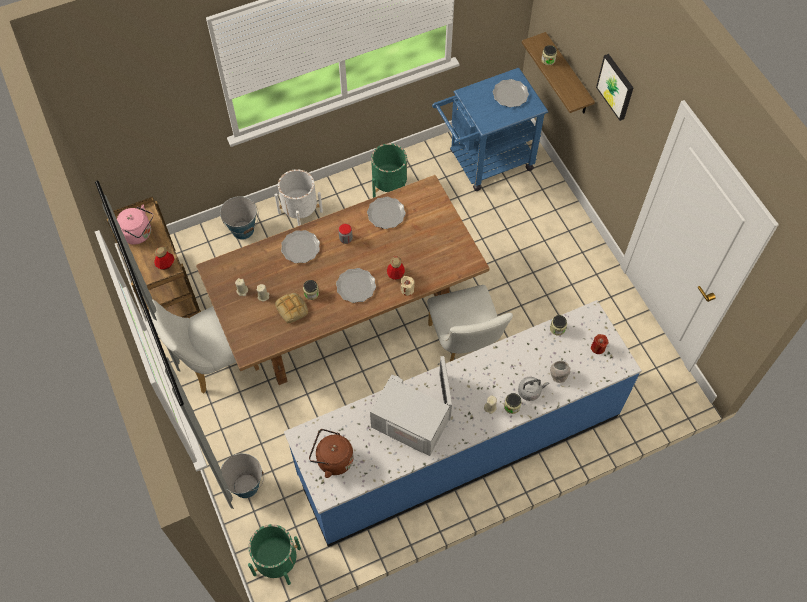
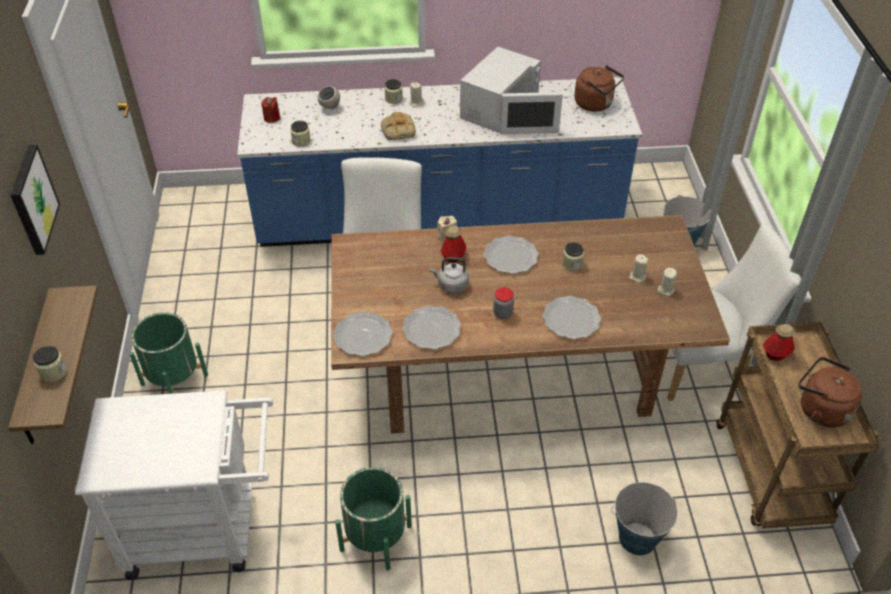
camera: 160 degrees left, 15 degrees down
(139, 234) = (820, 409): pink kettle -> brown kettle
(277, 561) = (656, 184): green planter -> green planter (174, 379)
(292, 309) = (602, 254): bread -> bread (397, 130)
(300, 212) = (536, 539): white planter -> none
(413, 421) = (500, 111): white microwave -> white microwave turned 105 degrees counterclockwise
(484, 162) = (205, 529): blue cart -> white cart
(510, 95) = (130, 442): plate -> plate (363, 336)
(530, 391) = (367, 104): grey kettle -> grey kettle (451, 285)

